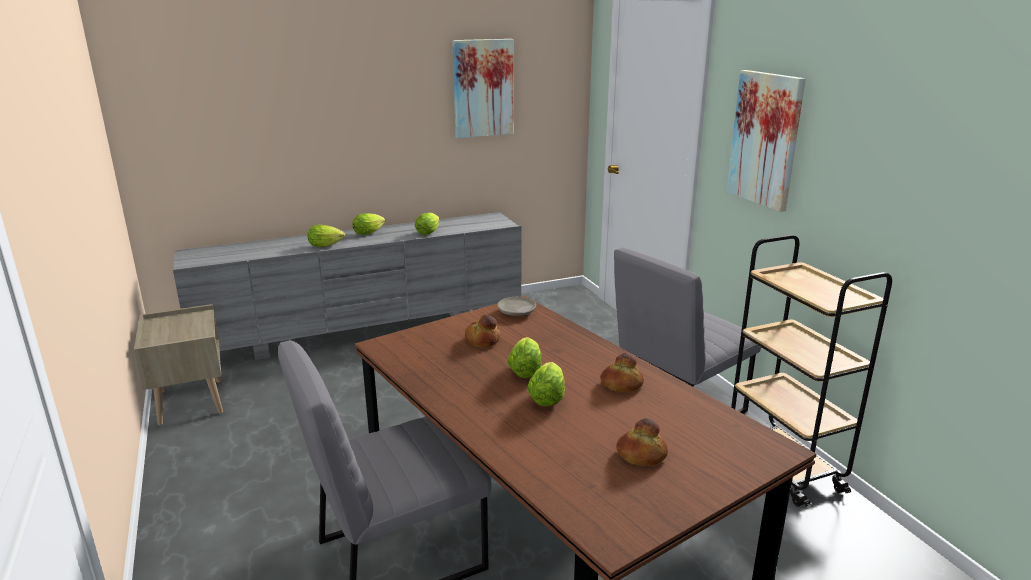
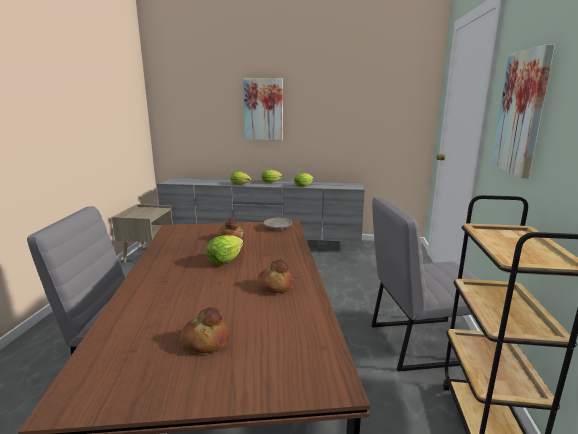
camera: 30 degrees right, 5 degrees down
(483, 88) = (356, 98): picture -> picture (263, 109)
(547, 397) = (211, 279): lettuce -> none

